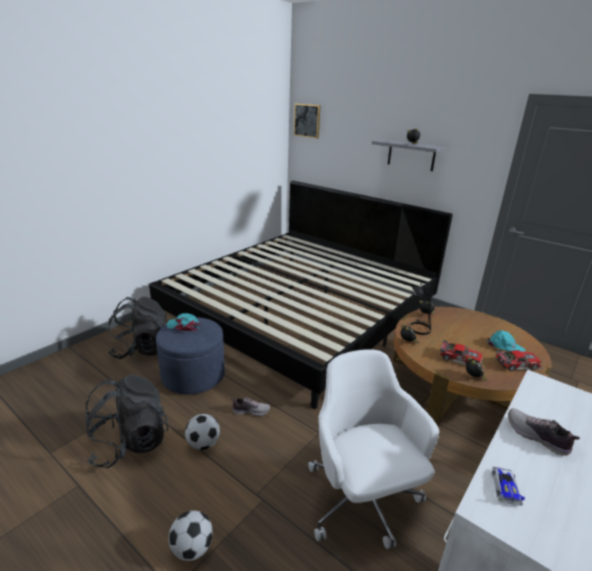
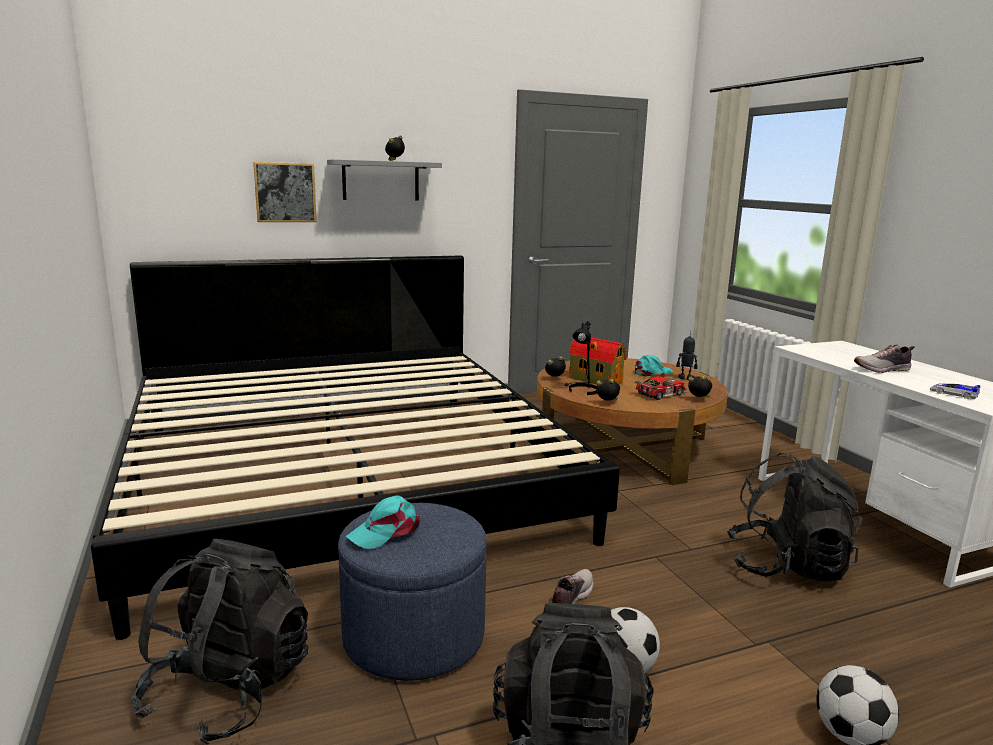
camera: 60 degrees left, 10 degrees down
(307, 120) = (146, 135): picture -> picture (285, 192)
(362, 500) = (787, 566): white office chair -> black backpack
(447, 328) = (594, 380): none -> toy house
(516, 363) = (685, 379): toy car -> toy robot

